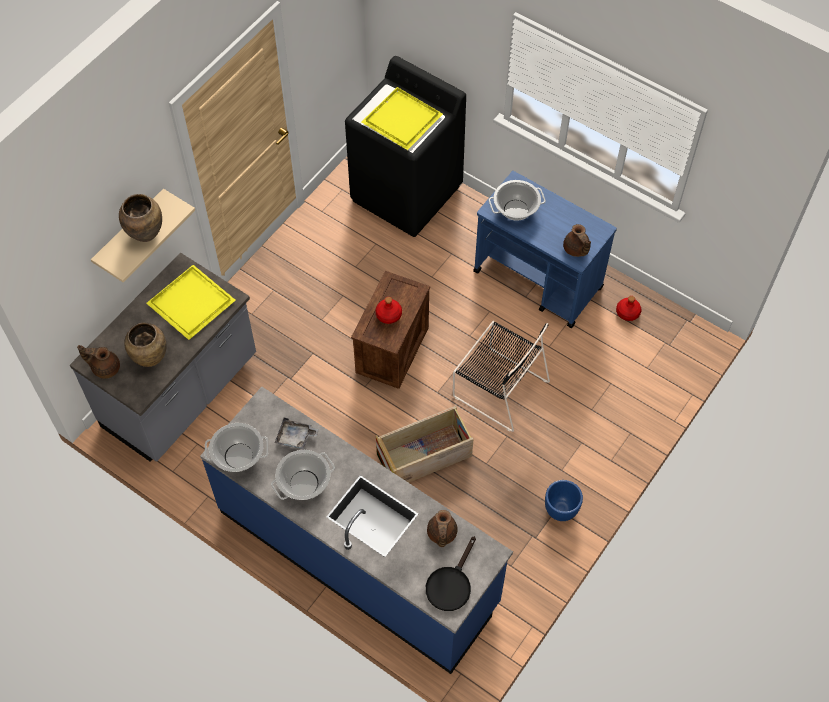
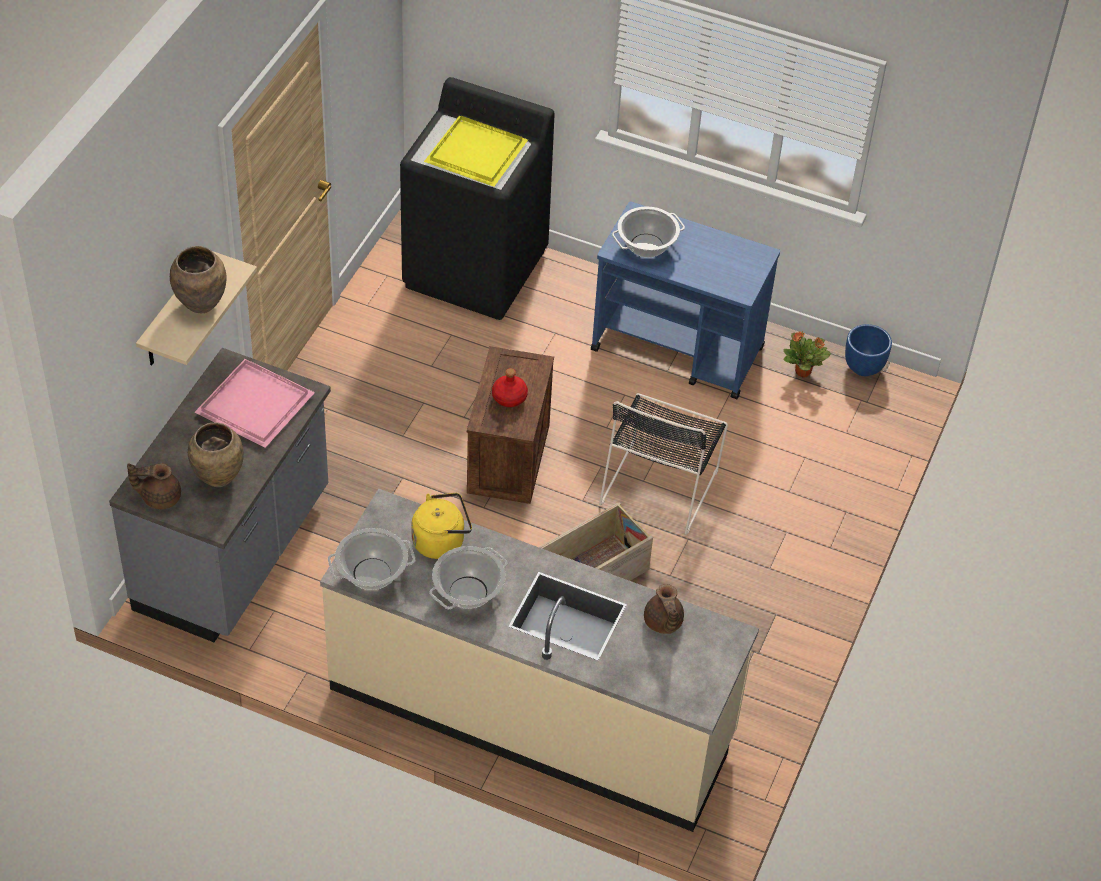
camera: 15 degrees left, 10 degrees down
(191, 304) = (255, 407): yellow tray -> pink tray
(295, 437) = (441, 541): grey tray -> yellow kettle
(358, 556) = (532, 712): blue counter -> beige counter
(450, 583) = (691, 677): black frying pan -> none
(498, 387) = (661, 483): black chair -> black chair turned 90 degrees clockwise
(561, 510) = (782, 615): blue planter -> blue planter (863, 368)
(576, 249) = (736, 281): brown teapot -> none
(627, 313) = (803, 372): red bottle -> potted plant

